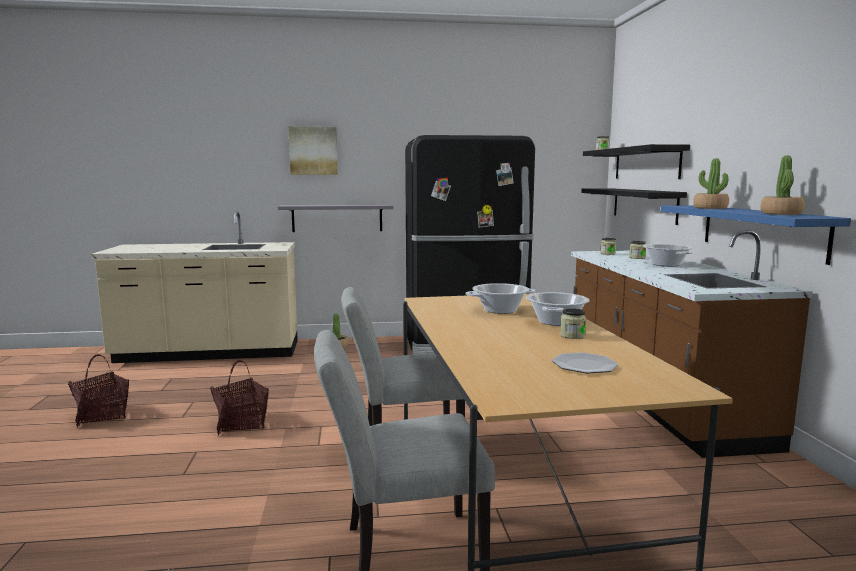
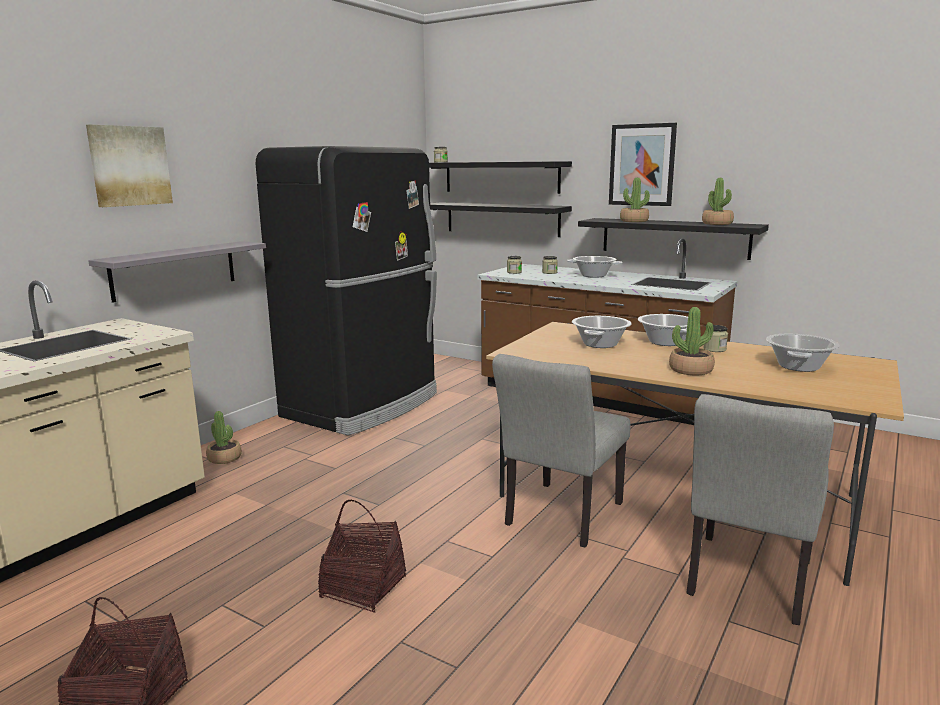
camera: 50 degrees left, 5 degrees up
(481, 338) = (690, 370): none -> potted plant
(584, 365) = (799, 366): plate -> cooking pot
(740, 145) = (642, 165): none -> picture
(760, 231) = (674, 238): blue shelf -> black shelf

